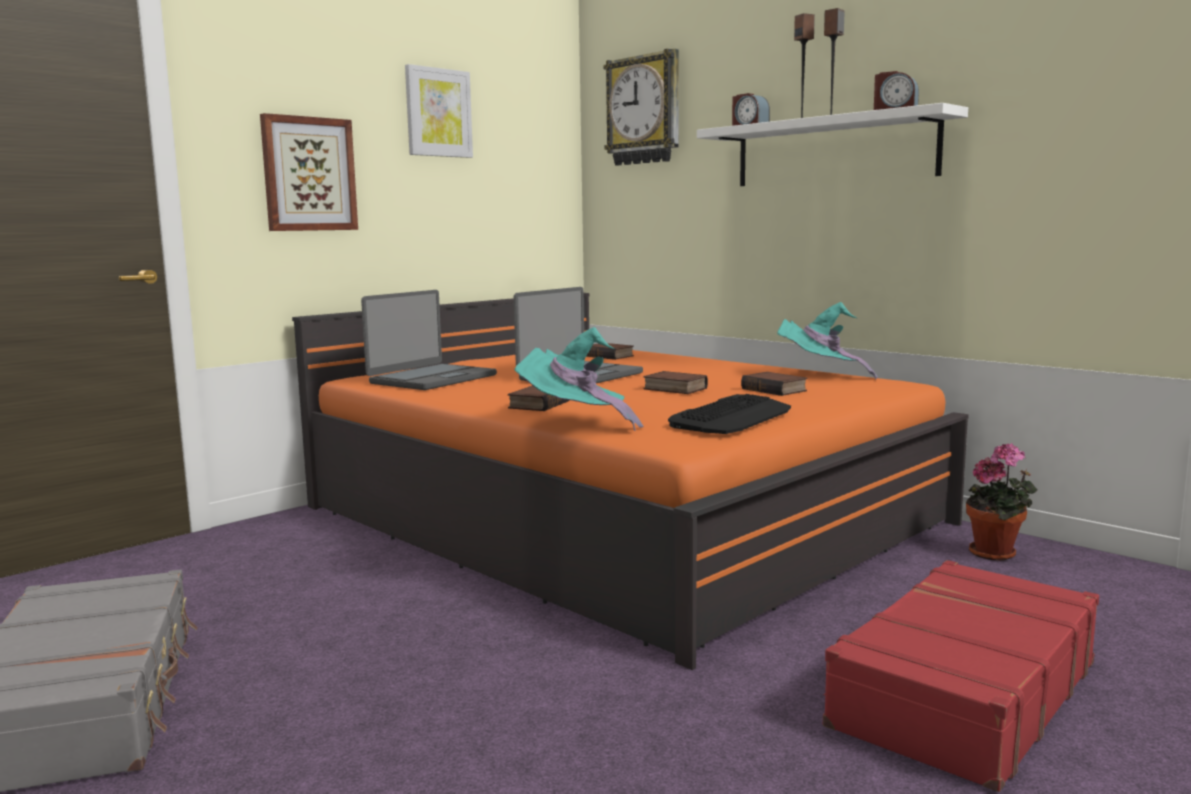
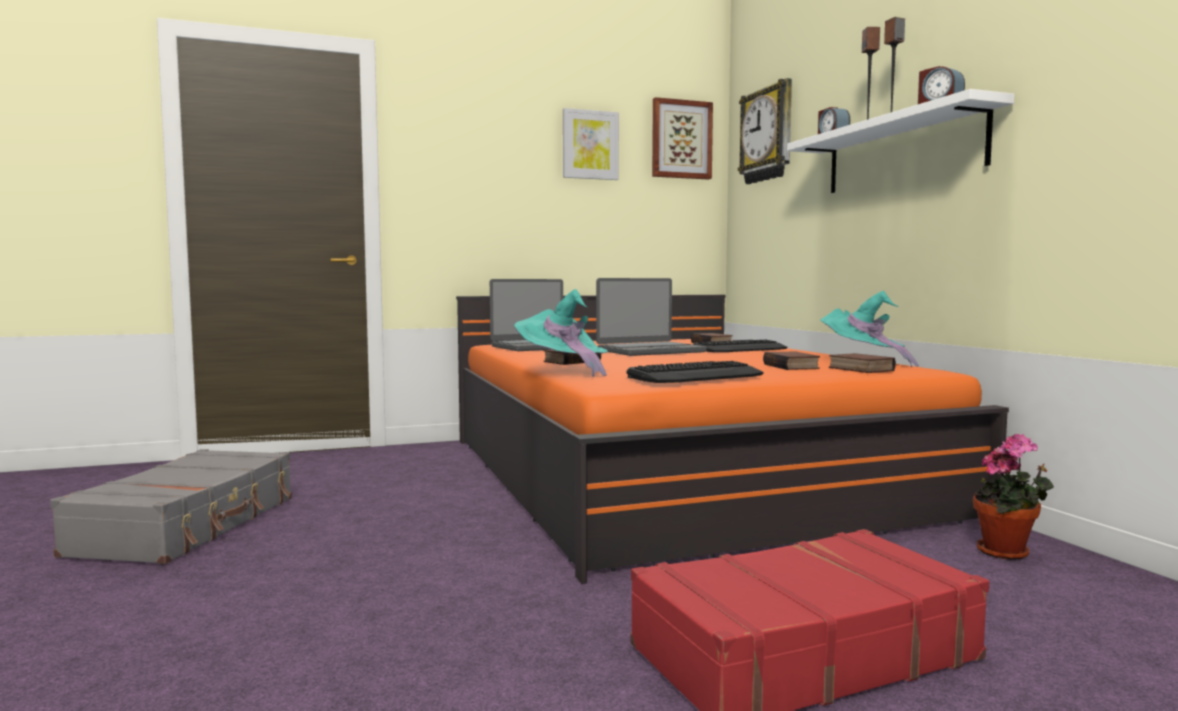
camera: 25 degrees right, 5 degrees down
(308, 174) = (478, 191): picture -> picture (681, 139)
(659, 363) = (740, 349): none -> keyboard
(673, 389) = (702, 360): book -> book (859, 369)

